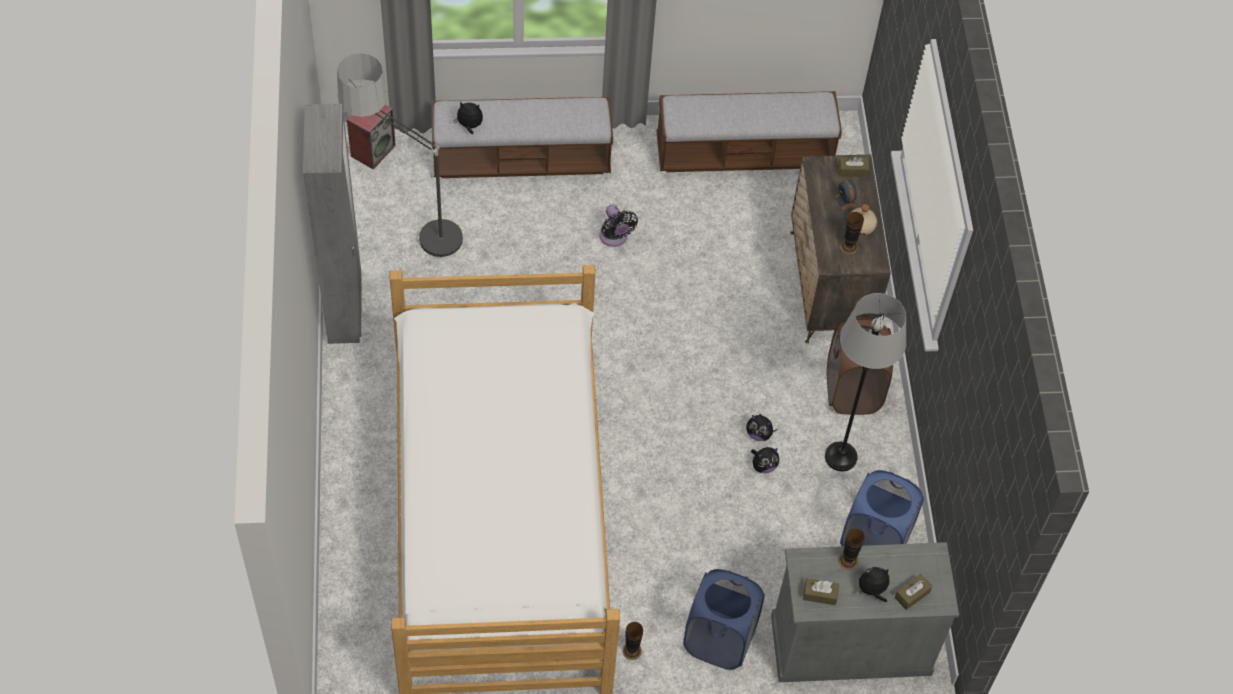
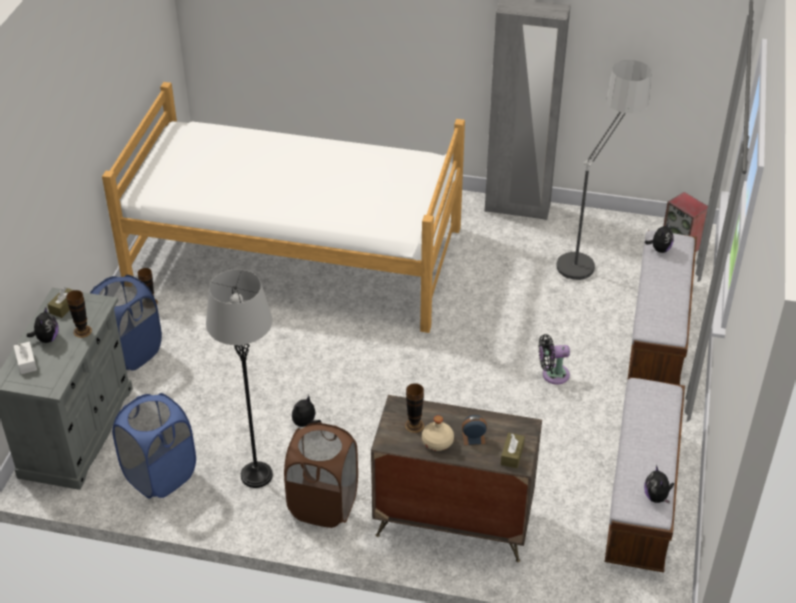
camera: 110 degrees right, 15 degrees down
(763, 466) = (272, 419): plush toy -> plush toy (656, 497)
(912, 595) = (26, 362): brown tissue box -> white tissue box

